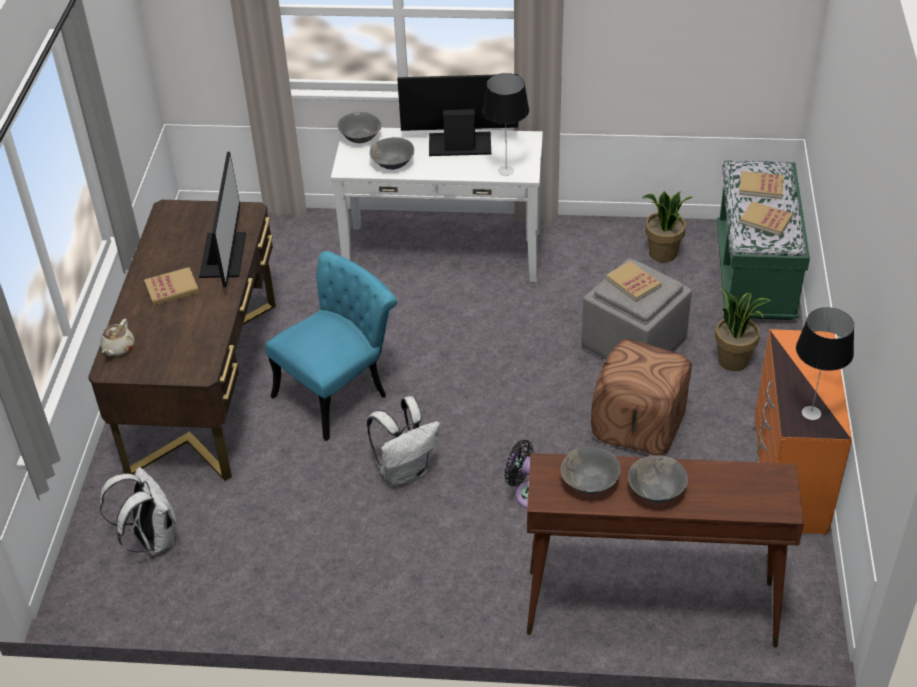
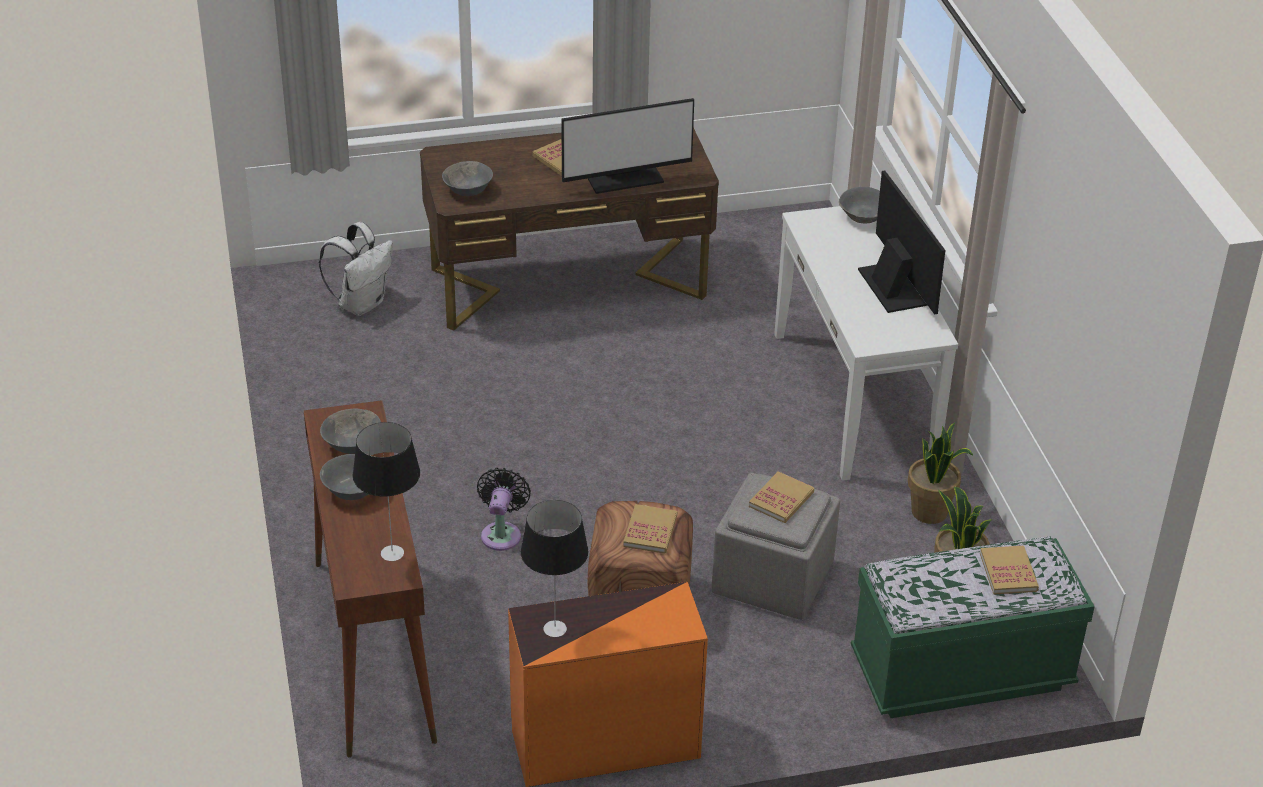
camera: 70 degrees right, 5 degrees down
(118, 348) = (467, 152): beige teapot -> none
(339, 390) = (597, 371): turquoise chair -> none
(393, 163) = (830, 248): grey bowl -> grey bowl (468, 190)
(406, 471) = (502, 440): white backpack -> none
(506, 171) = (862, 329): table lamp -> table lamp (392, 554)
(733, 360) = (786, 671): potted plant -> potted plant (930, 512)
(765, 220) = (938, 584): book -> book (650, 531)

